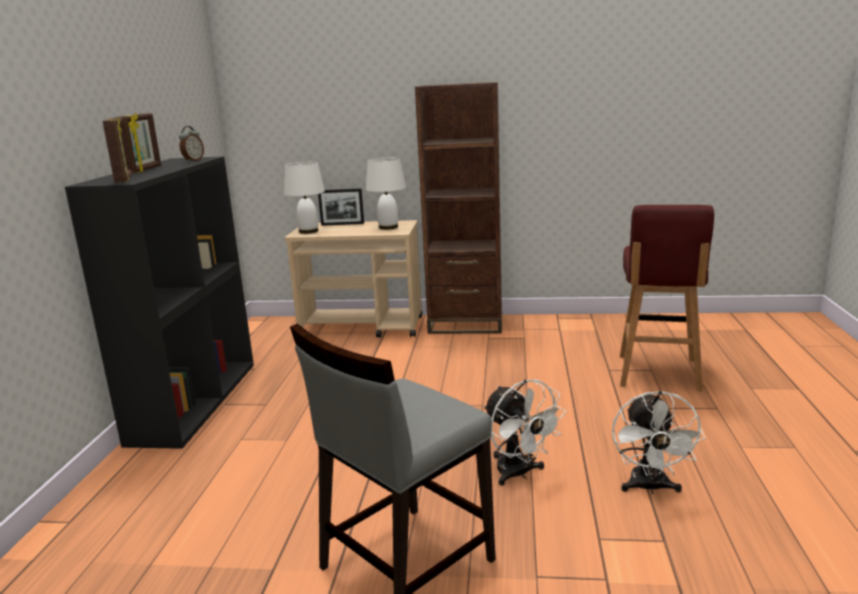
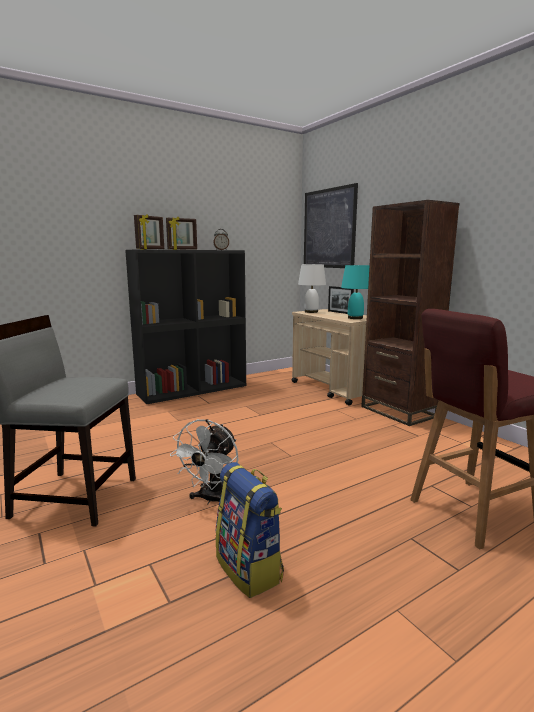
camera: 50 degrees right, 5 degrees down
(288, 108) = (329, 228): none -> picture
(388, 227) = (355, 318): white table lamp -> turquoise table lamp
(650, 488) = (250, 569): white fan -> backpack

